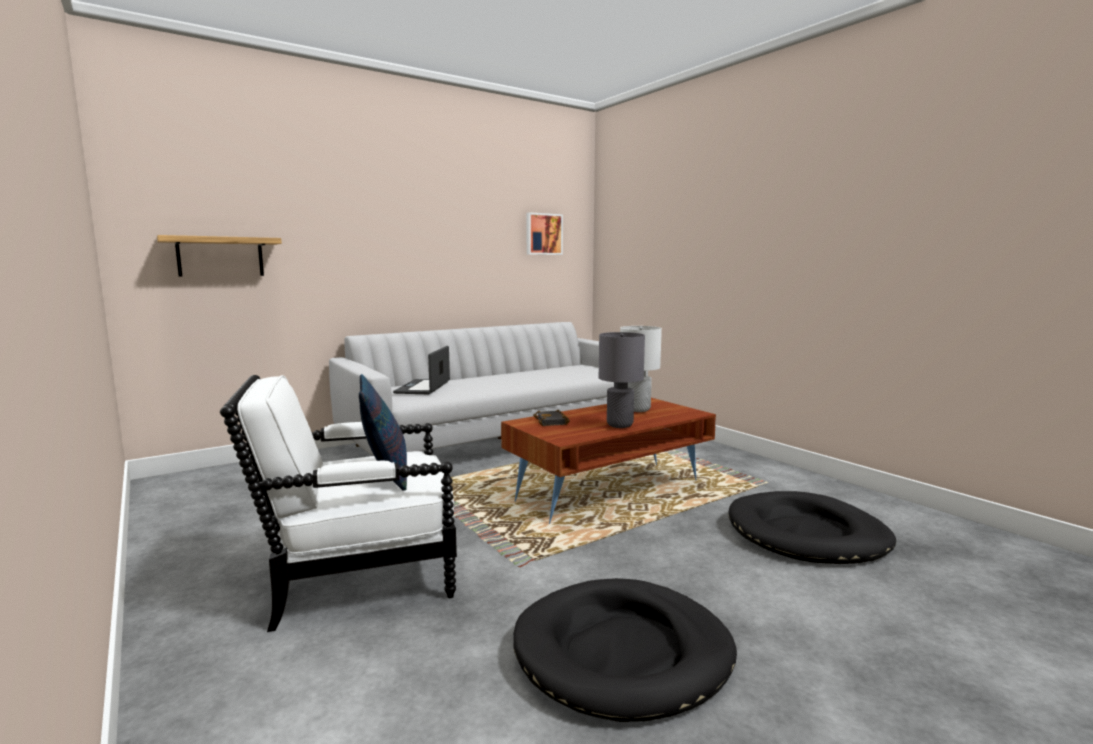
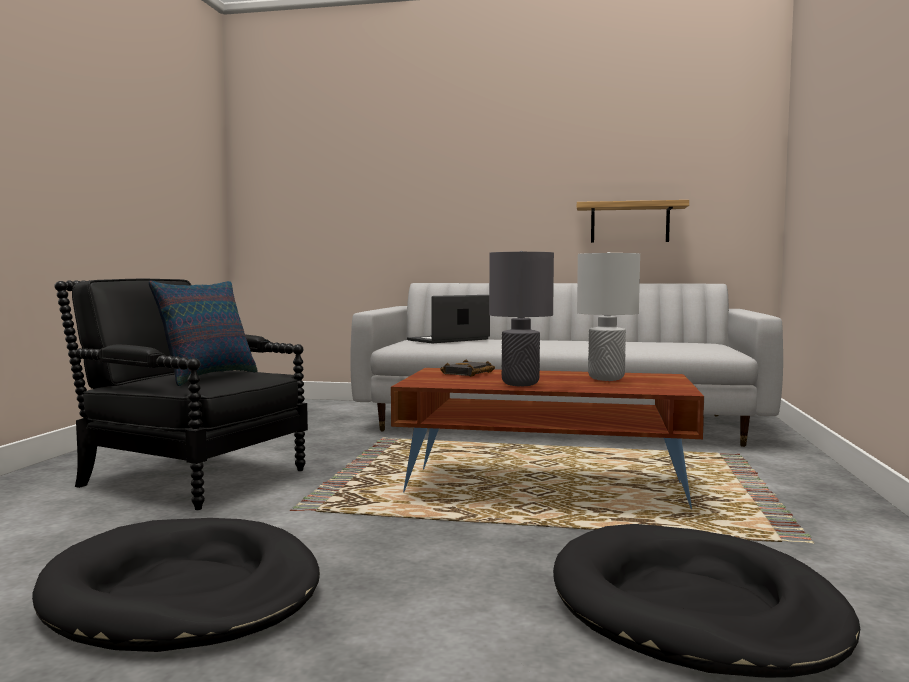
camera: 45 degrees right, 5 degrees down
(220, 257) = (310, 202): shelf -> shelf (629, 223)
(355, 574) = (190, 476): white armchair -> black armchair
(543, 234) = (689, 159): picture -> none

